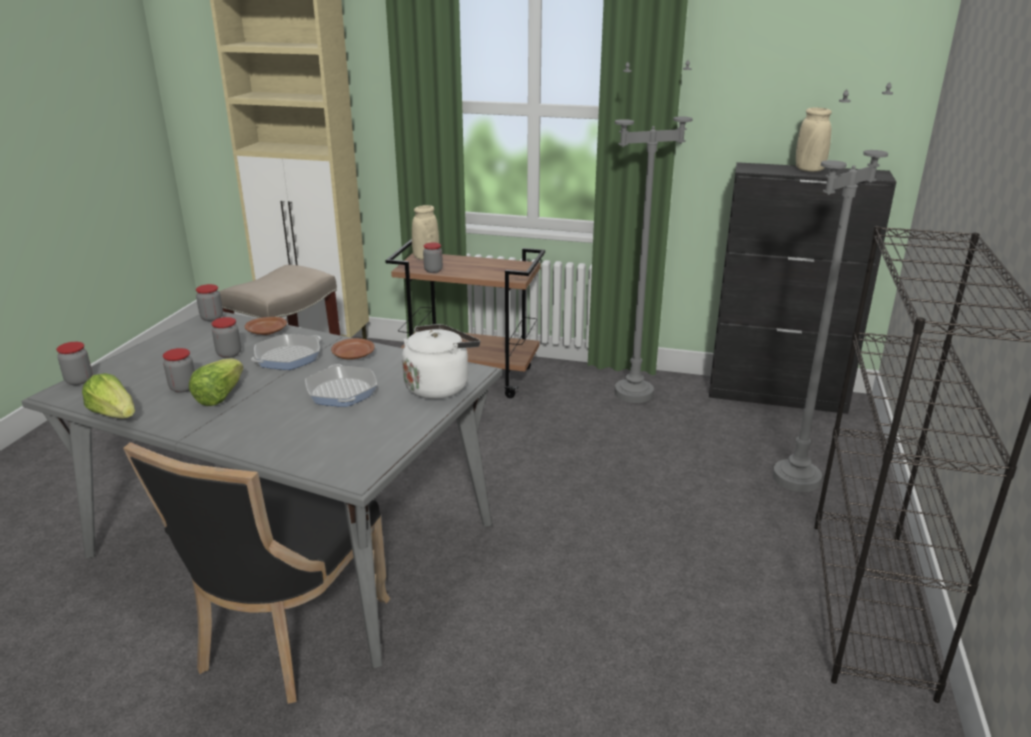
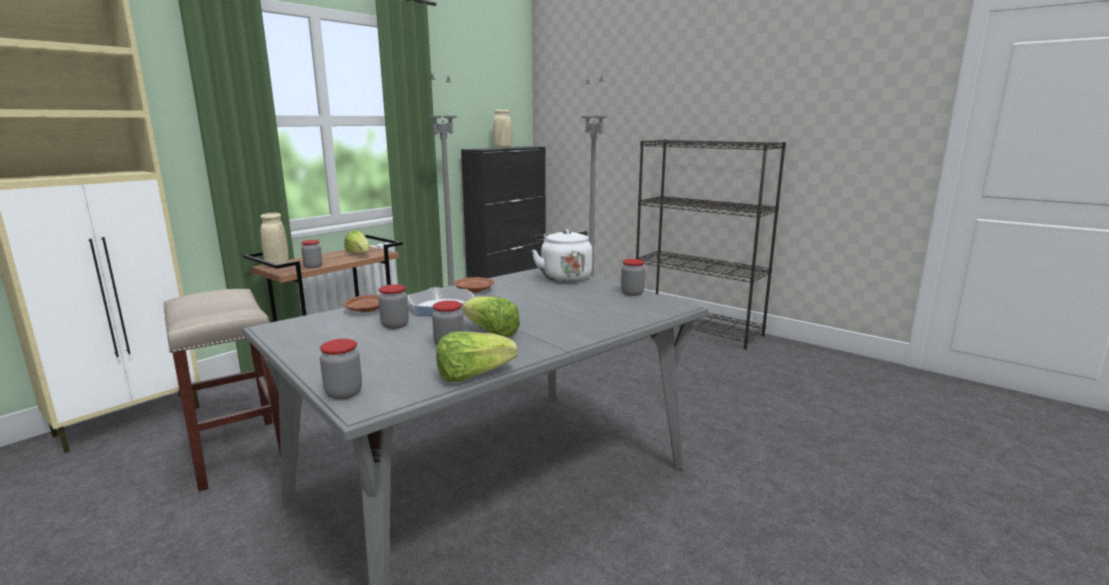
camera: 65 degrees left, 10 degrees down
(212, 318) = (278, 327): jar -> jar (632, 293)
(286, 637) = (626, 504): black chair -> none
(342, 392) = (538, 298): frying pan -> none
(497, 271) = (359, 254): none -> lettuce

